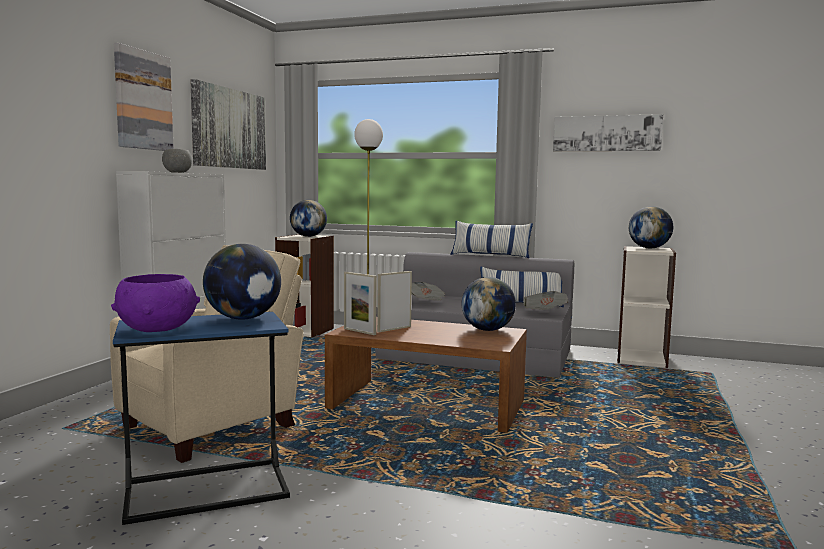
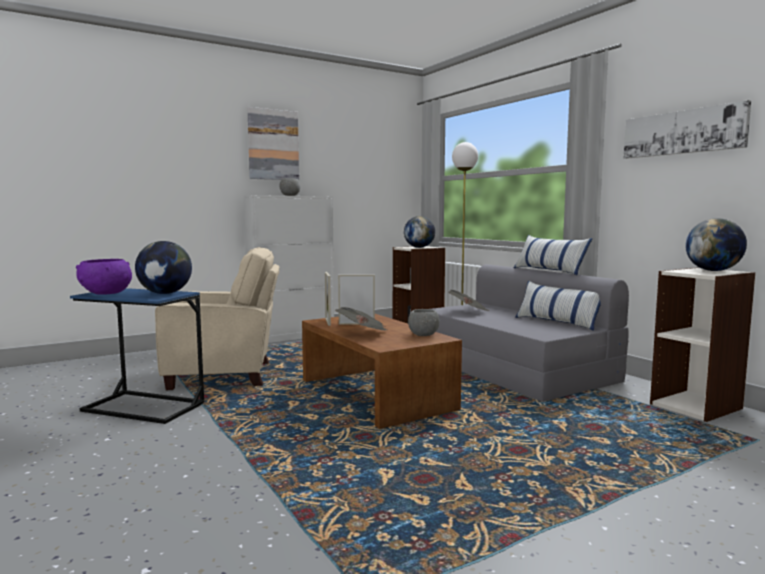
camera: 40 degrees right, 0 degrees up
(229, 128) = (364, 160): picture -> none
(487, 330) = (424, 335): globe -> grey bowl
(544, 314) = (550, 333): newspaper -> newspaper (363, 333)

